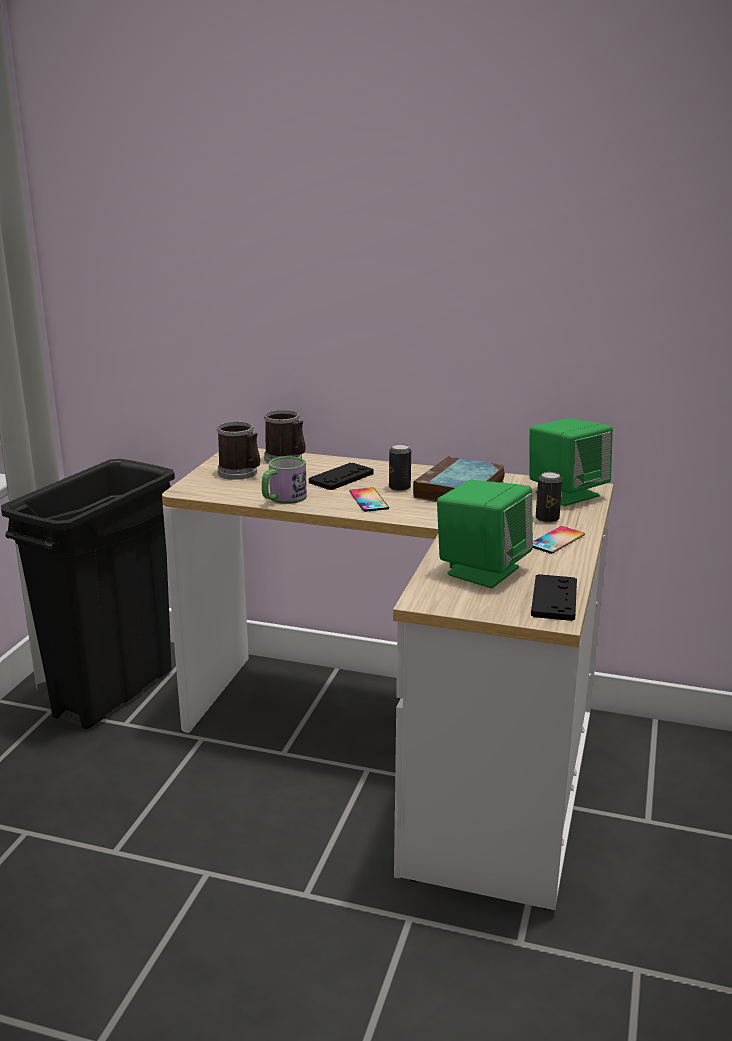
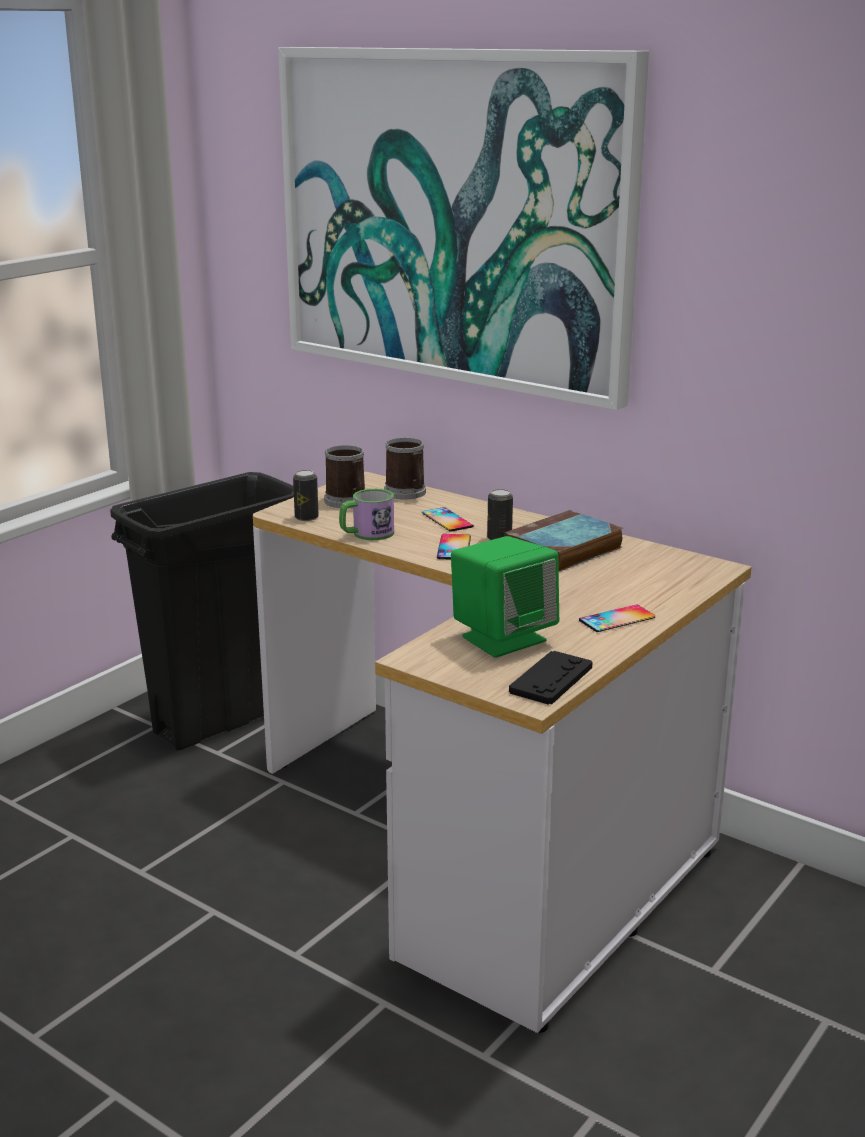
camera: 20 degrees right, 0 degrees up
(313, 208) = (452, 218): none -> picture
(341, 478) = (447, 520): black game controller -> phone
(547, 519) = (630, 594): can -> can (306, 517)
(566, 494) = (681, 570): green speaker -> none

